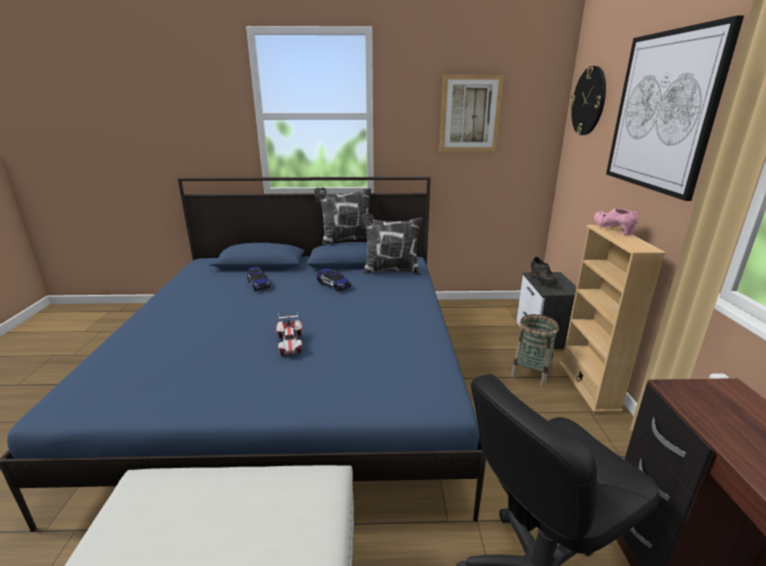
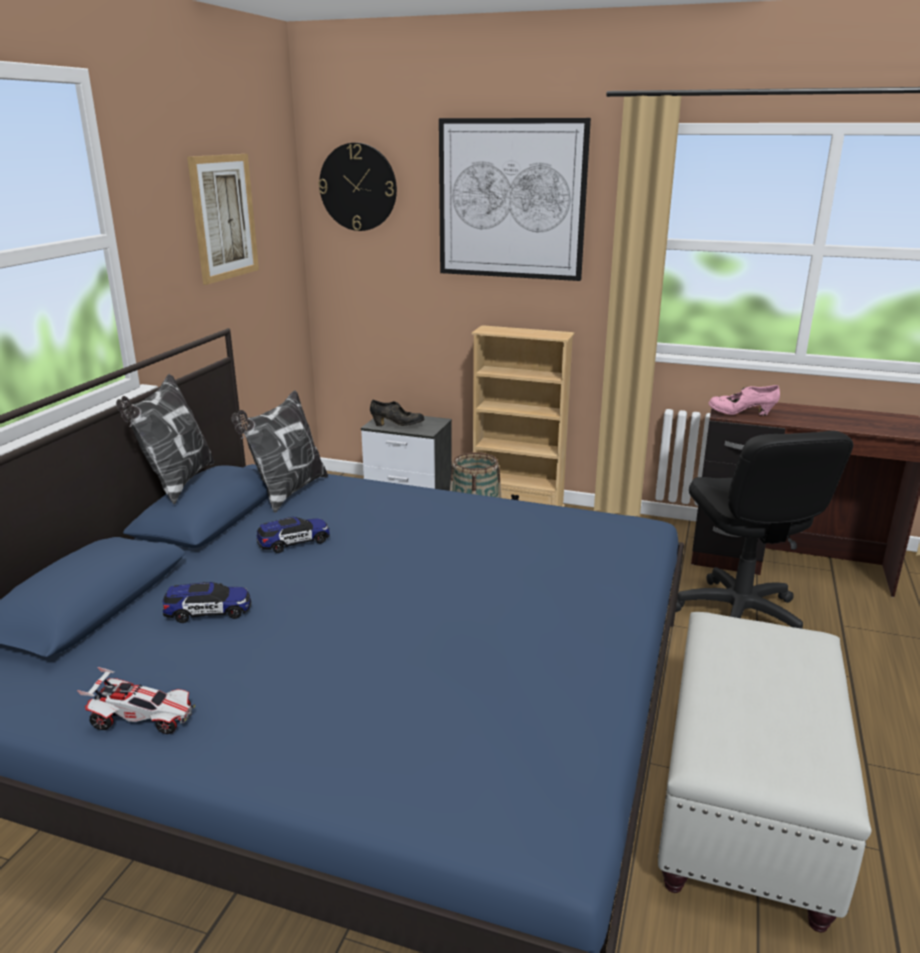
camera: 70 degrees left, 0 degrees up
(290, 344) = (472, 598): toy car -> toy car (143, 719)
(613, 230) = (500, 329): pink shoe -> pink shoe (741, 414)

